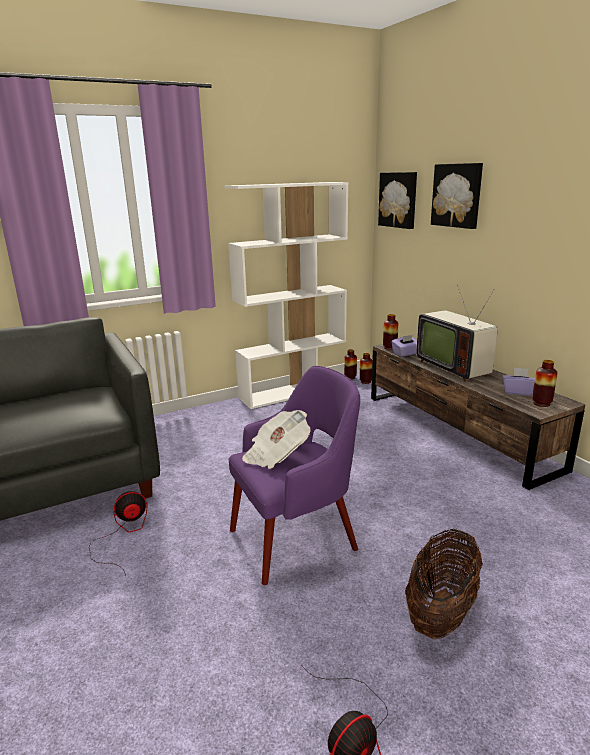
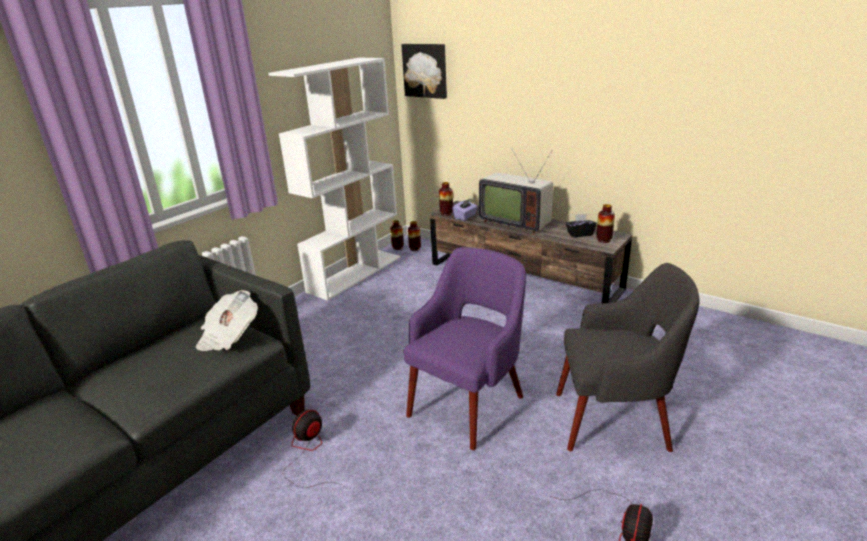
camera: 25 degrees left, 5 degrees up
(276, 455) = (450, 335): newspaper -> newspaper (228, 336)
(441, 611) = (613, 420): basket -> grey armchair
(457, 195) = (492, 66): picture -> none
(517, 392) = (580, 234): purple tissue box -> black tissue box

